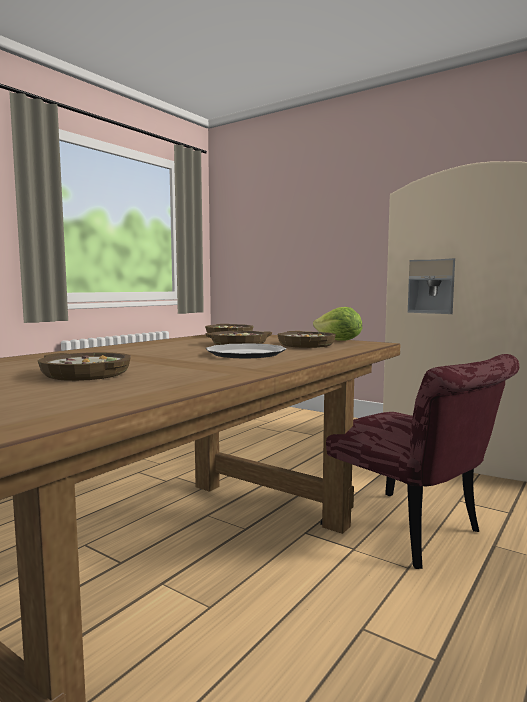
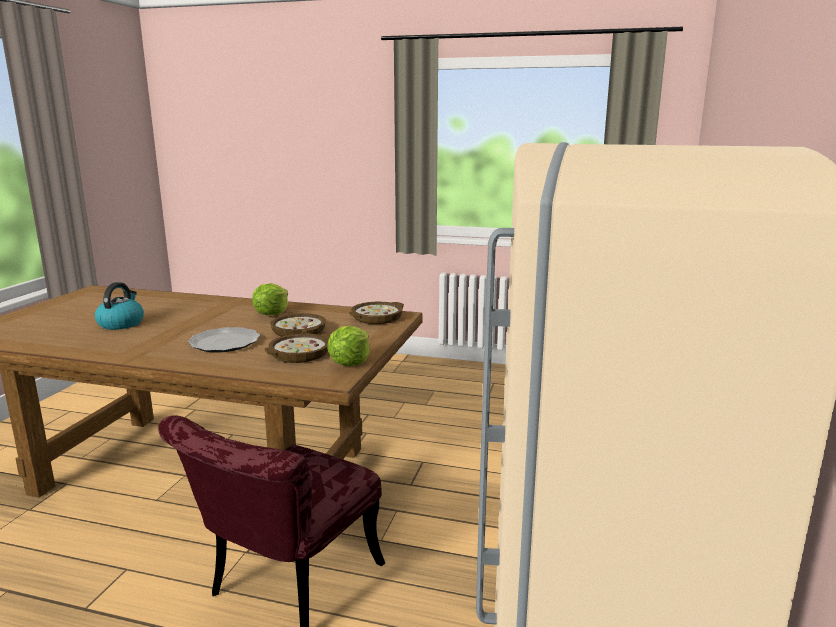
camera: 70 degrees right, 10 degrees up
(85, 375) = (121, 323): bowl -> kettle
(163, 346) = (272, 313): none -> lettuce

